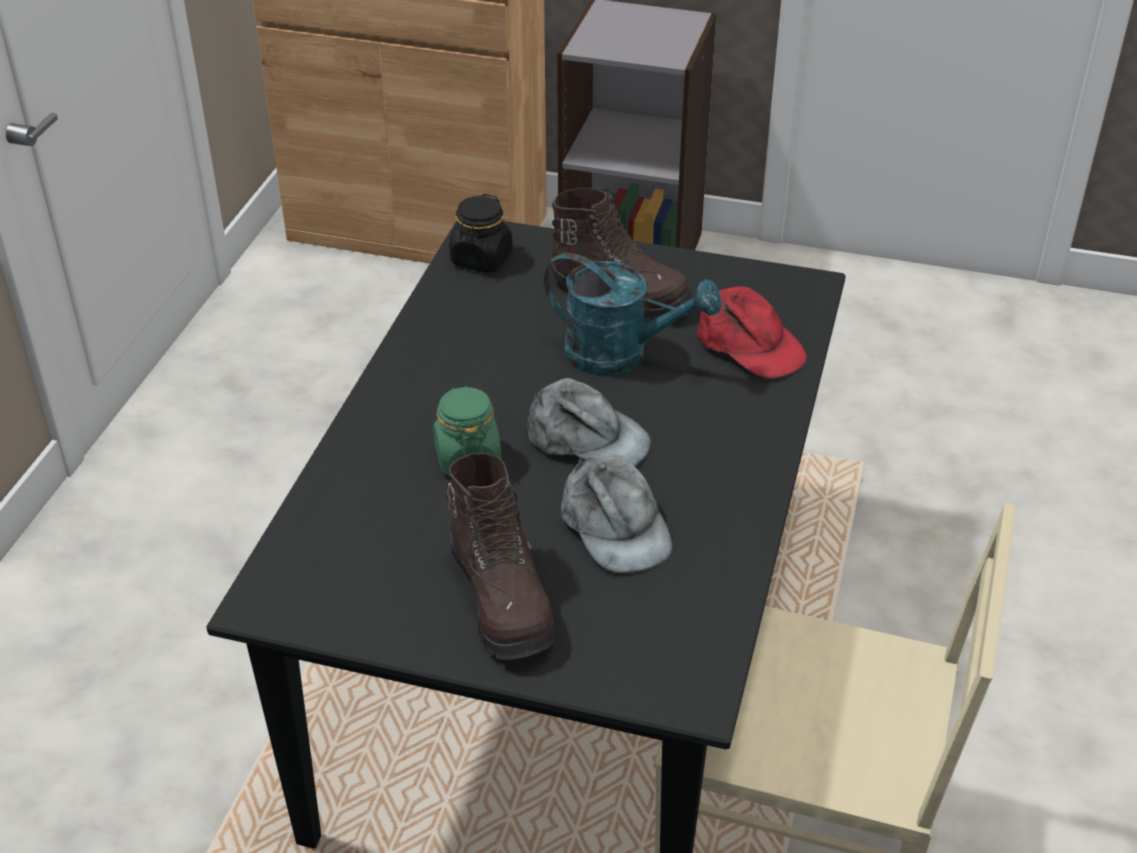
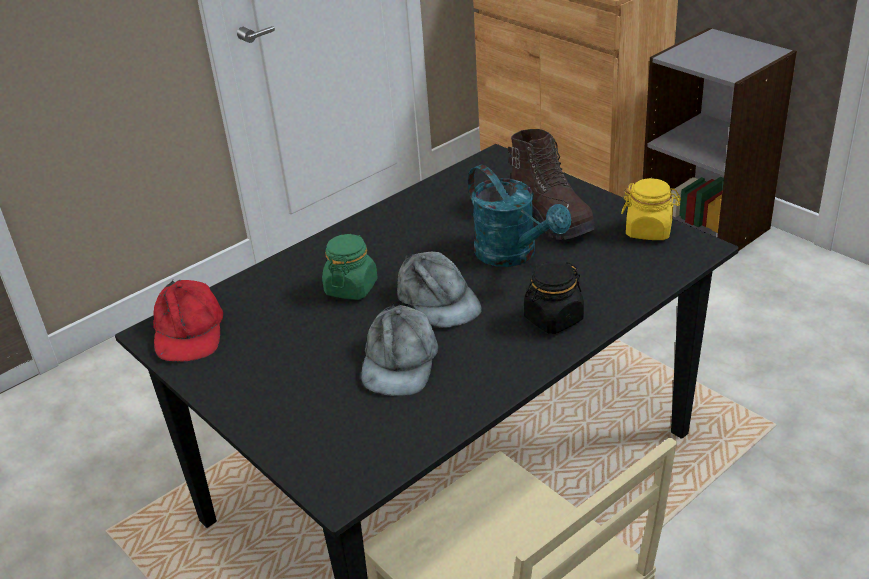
camera: 35 degrees right, 5 degrees down
(481, 259) = (480, 172): black jar -> black jar (553, 319)
(502, 599) = (285, 380): brown boot -> none
(741, 281) = (649, 230): none -> yellow jar
(749, 345) = (612, 275): red cap -> red cap (189, 331)

